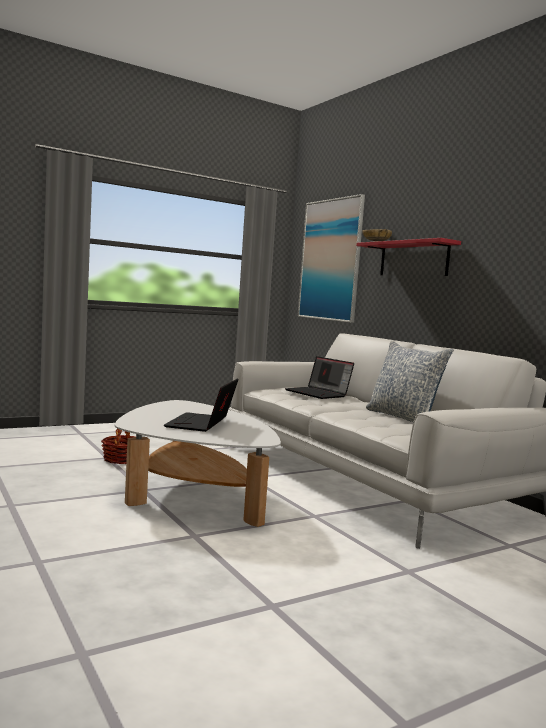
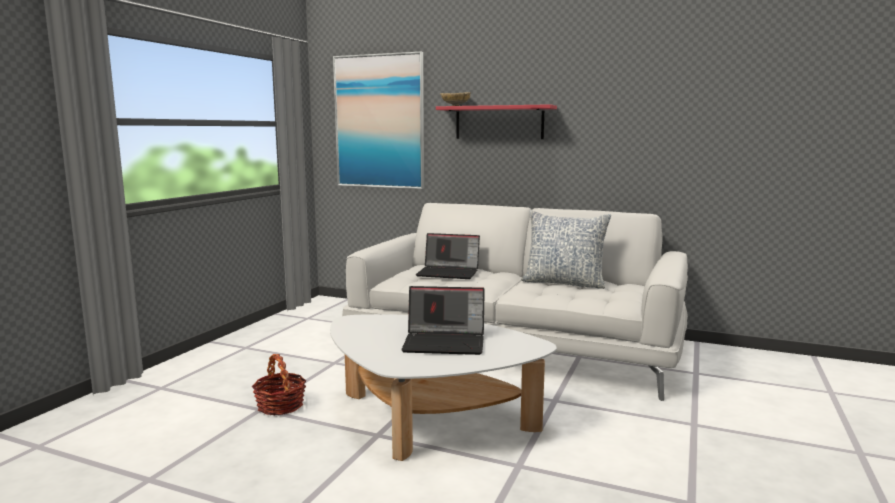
camera: 35 degrees left, 5 degrees up
(201, 424) = (445, 343): laptop -> laptop turned 60 degrees counterclockwise

